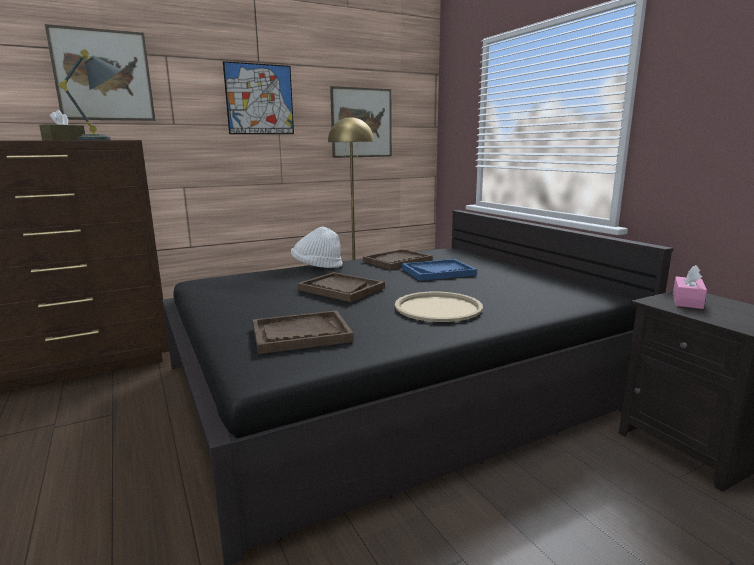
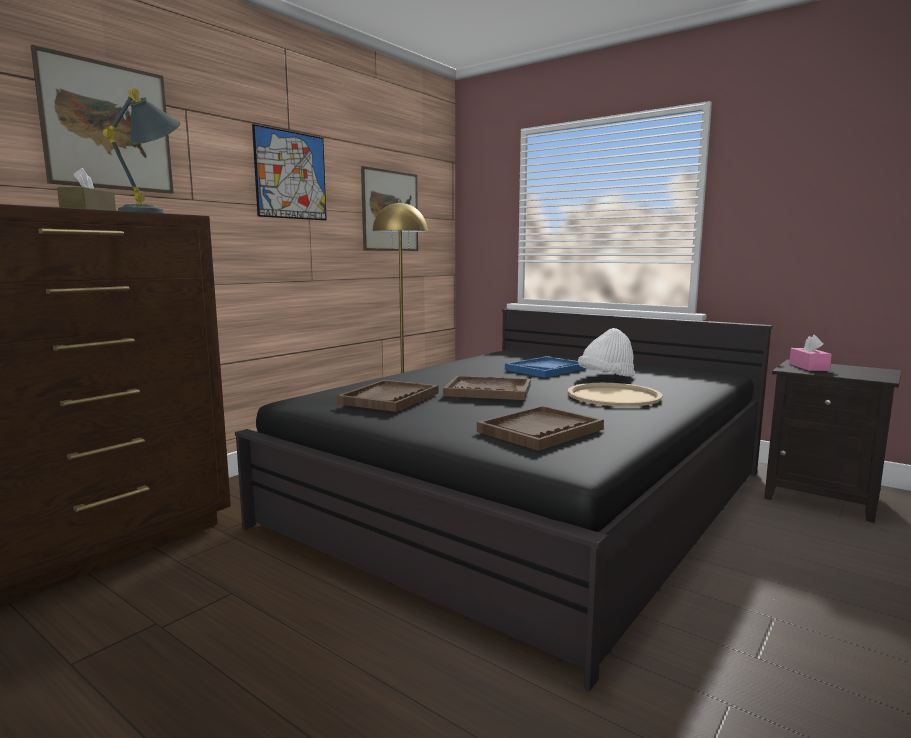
camera: 25 degrees left, 5 degrees down
(317, 267) = (409, 375): white hat -> white hat (606, 377)
(397, 261) = (483, 364): brown tray -> brown tray (389, 398)

